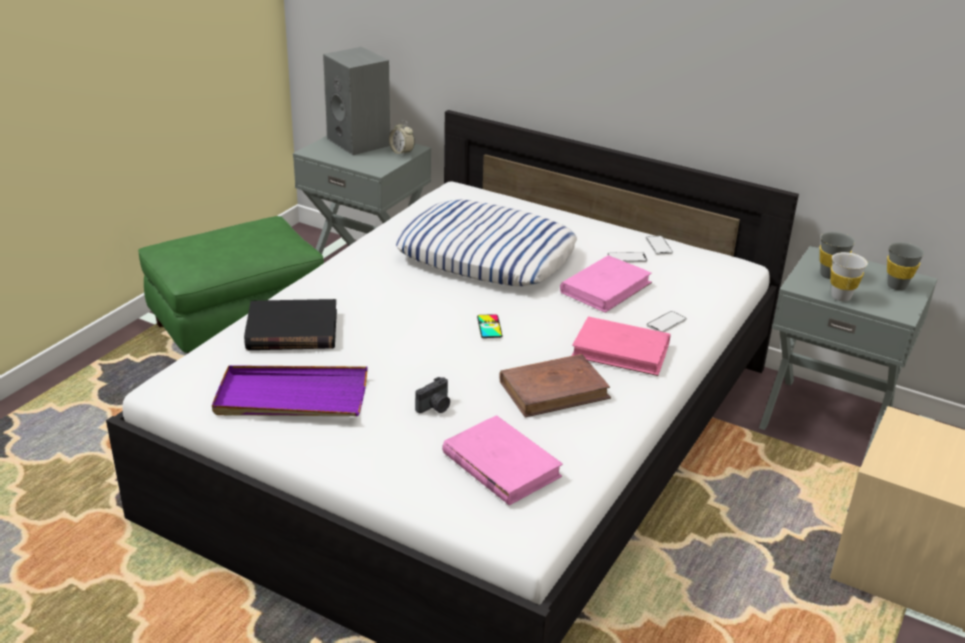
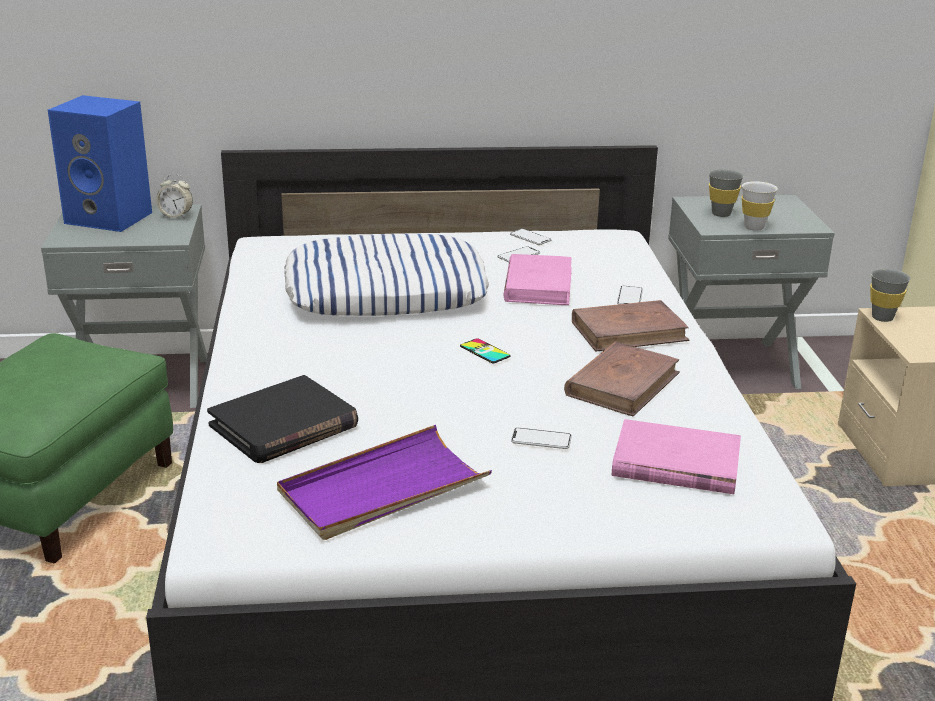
camera: 35 degrees left, 5 degrees down
(360, 142) = (111, 218): grey speaker -> blue speaker
(435, 407) = (541, 440): camera -> phone
(621, 351) = (629, 331): pink book -> brown book
(896, 286) = (778, 208): grey cup -> grey cup (882, 317)

